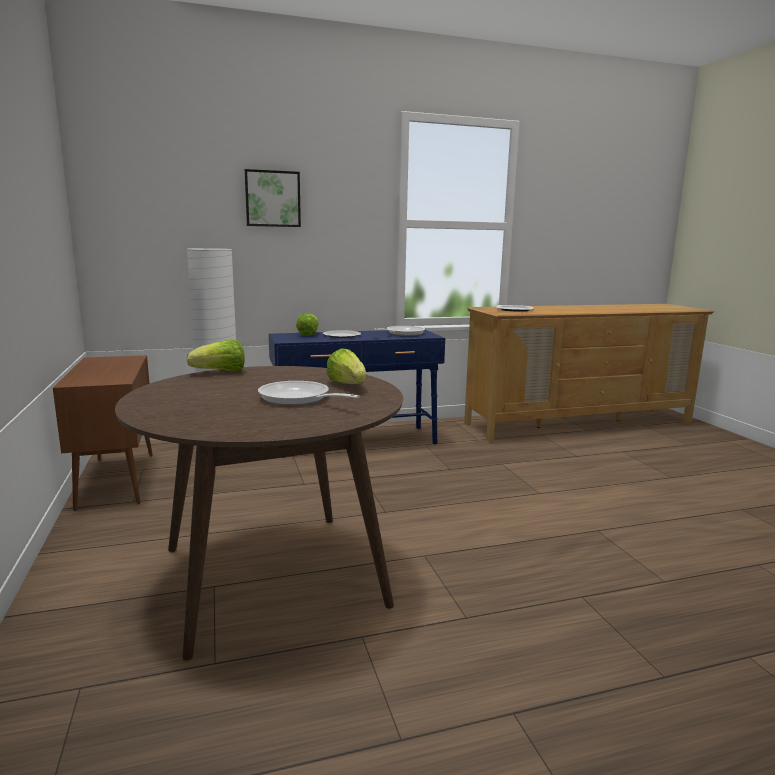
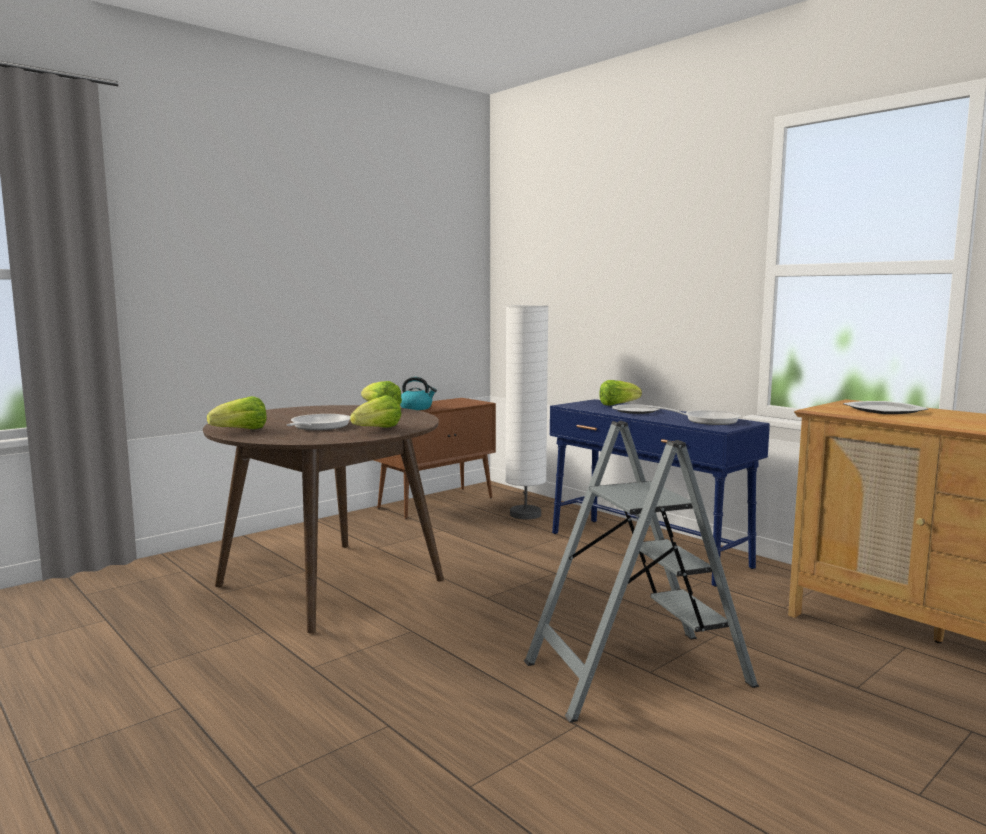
camera: 65 degrees right, 5 degrees down
(105, 375) = (416, 408): none -> kettle
(268, 425) = (241, 430): none -> lettuce
(272, 199) = (627, 251): picture -> none
(539, 497) = (634, 673): none -> grey step ladder

